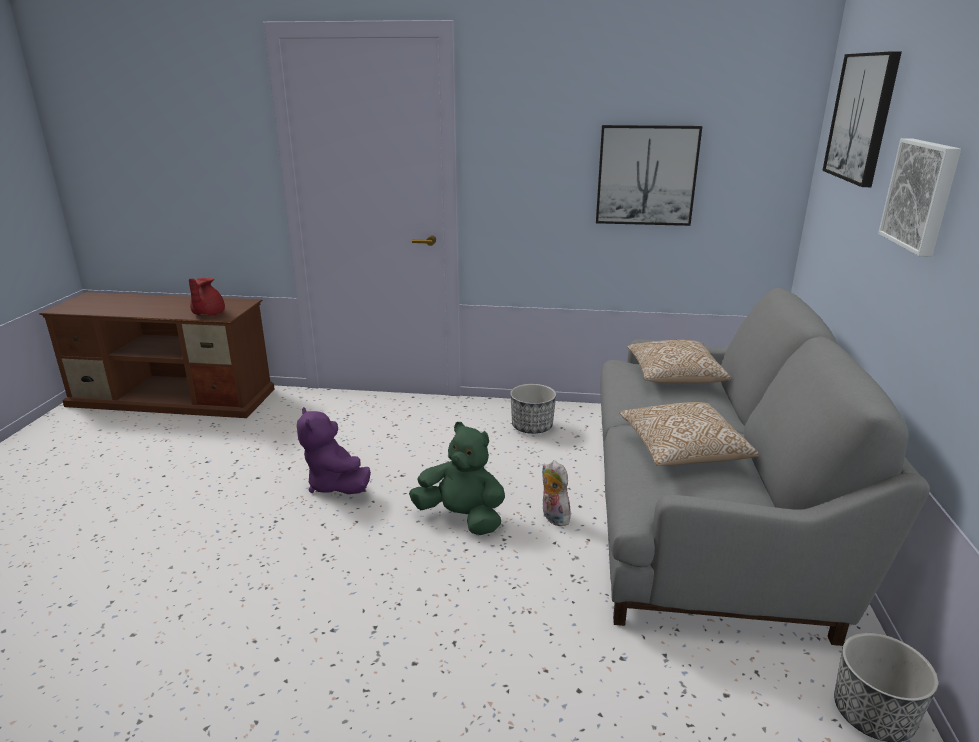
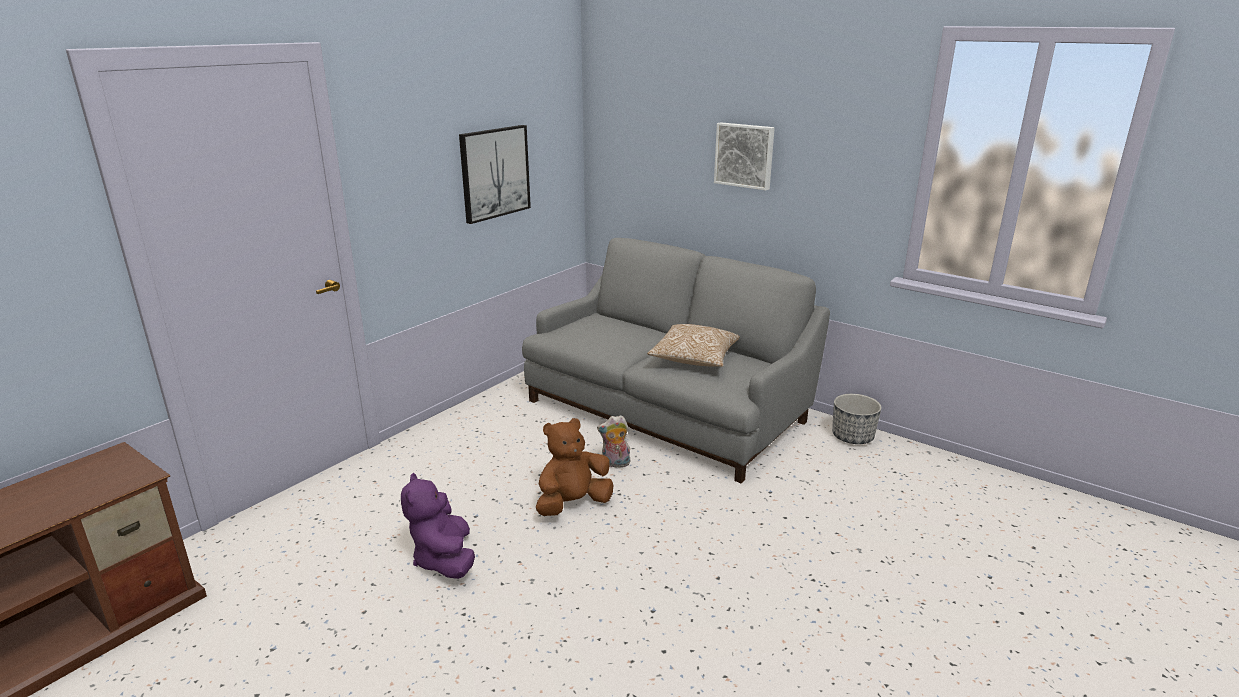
camera: 60 degrees left, 0 degrees up
(207, 314) = (106, 487): red teapot -> none
(335, 485) = (444, 559): purple plush toy -> purple plush toy turned 75 degrees clockwise
(461, 517) = (573, 504): green plush toy -> brown plush toy
(531, 427) = (484, 428): planter -> none
(673, 377) = (596, 326): pillow -> none
(862, 117) = (648, 109): picture -> none

